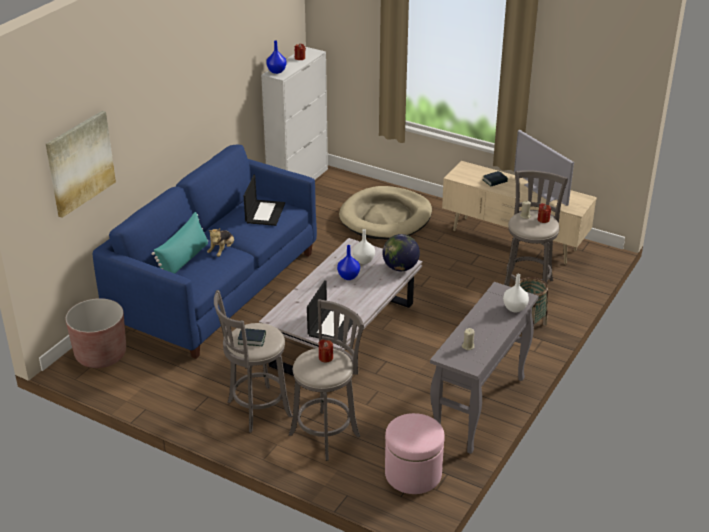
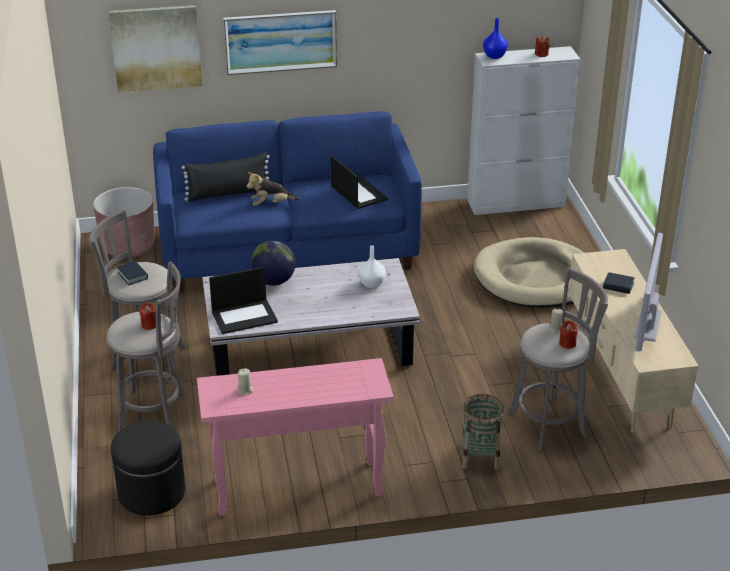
camera: 50 degrees right, 0 degrees up
(156, 118) = (280, 41): none -> picture
(184, 260) = (228, 194): turquoise pillow -> black pillow
(265, 212) = (358, 193): laptop -> laptop turned 90 degrees counterclockwise
(348, 276) = (334, 288): blue vase -> none
(400, 268) = (388, 309): globe -> globe (274, 281)
(413, 474) = (152, 492): pink ottoman -> black ottoman
(479, 409) = (296, 489): grey console table -> pink console table
(515, 308) = (349, 391): white vase -> none

